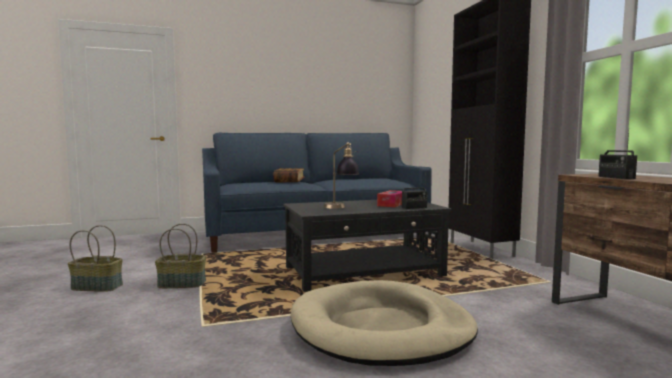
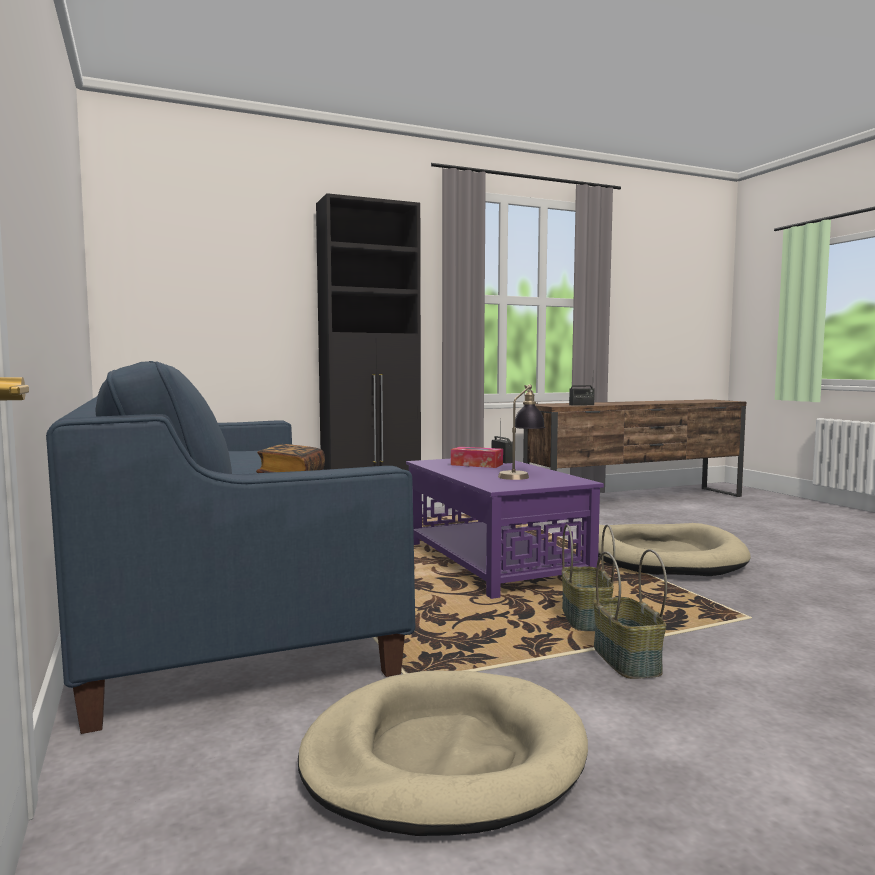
camera: 95 degrees left, 0 degrees up
(98, 287) = (715, 741): basket -> basket (584, 618)
(147, 256) = (443, 758): none -> beige dog bed
(364, 272) = (493, 562): black coffee table -> purple coffee table

